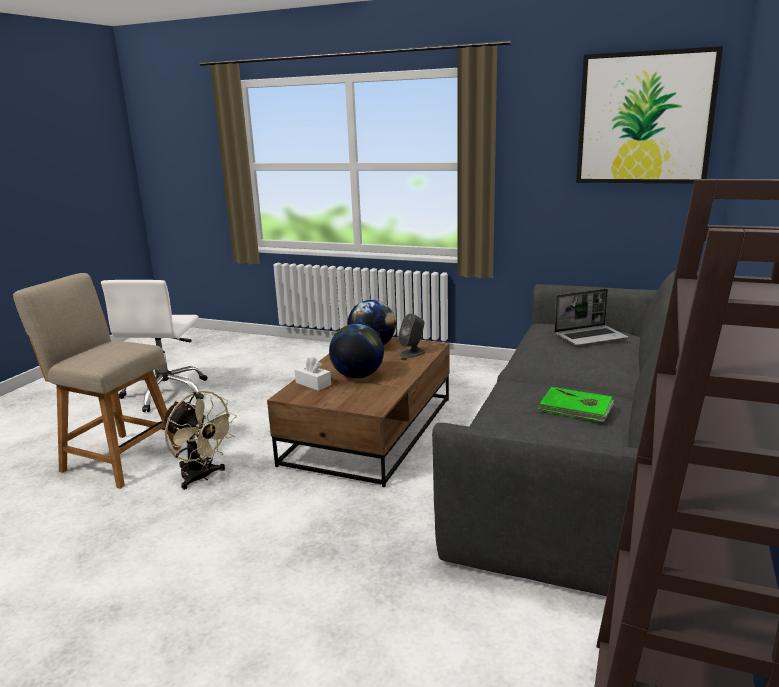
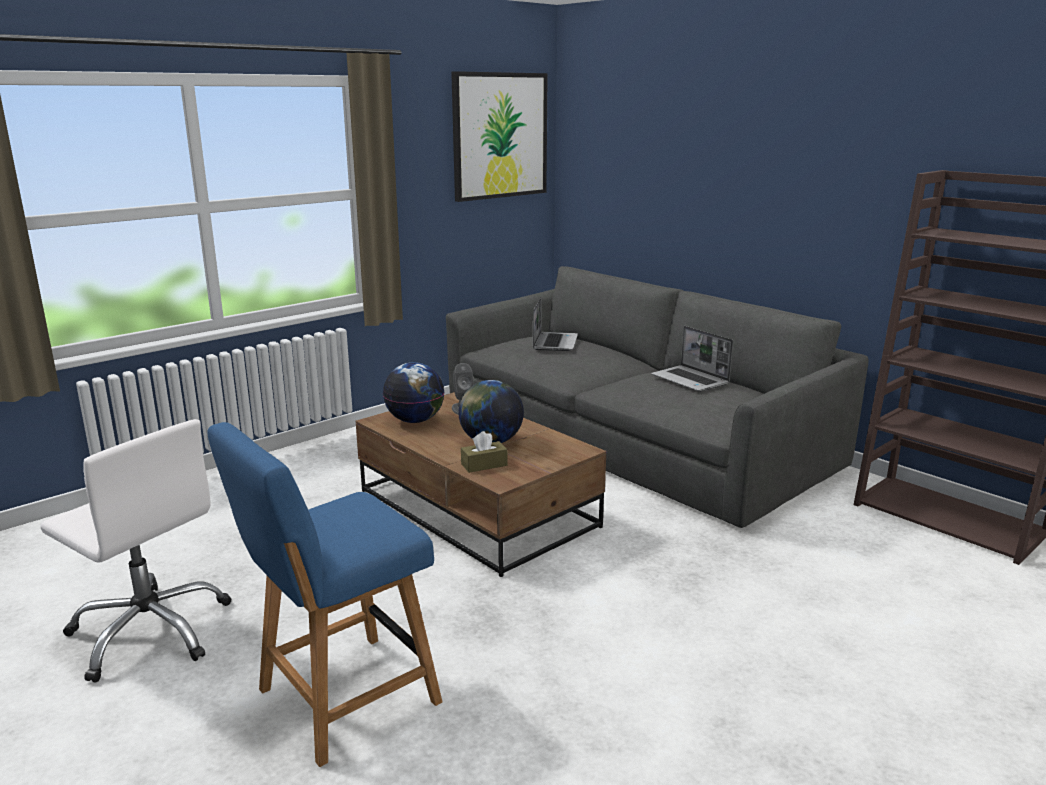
camera: 65 degrees left, 0 degrees up
(117, 458) = (340, 700): beige chair -> blue chair
(202, 477) = (477, 631): beige fan -> none
(313, 384) = (484, 465): white tissue box -> brown tissue box
(576, 408) = (691, 380): green book -> laptop

